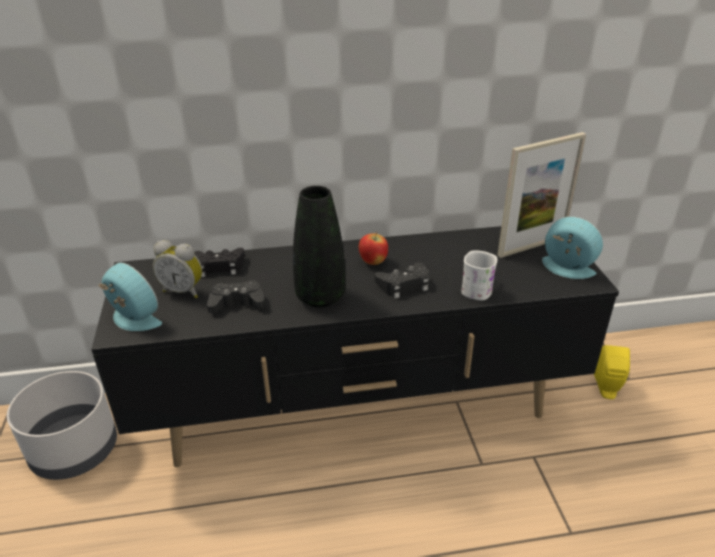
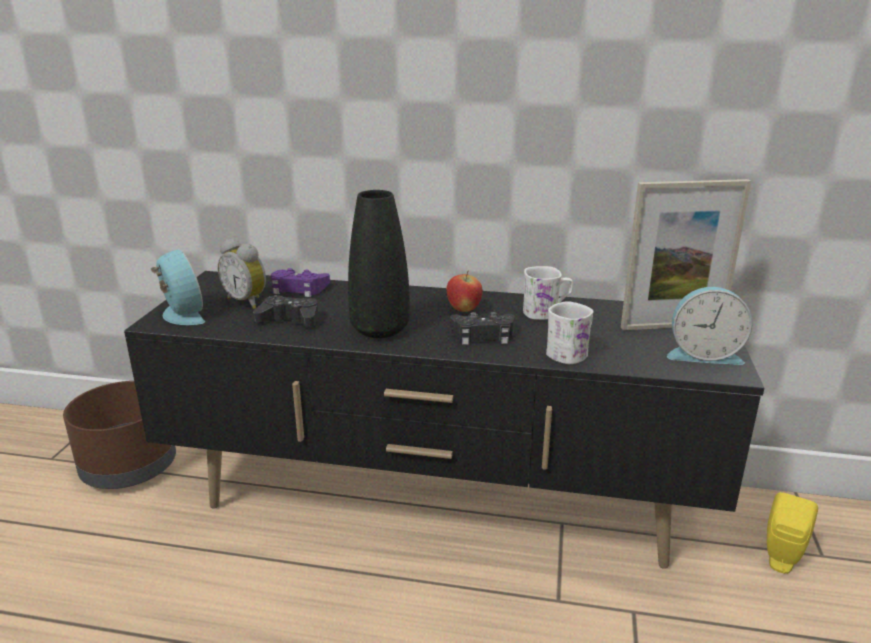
camera: 20 degrees right, 10 degrees down
(75, 449) = (130, 467): grey planter -> brown planter
(219, 266) = (298, 288): black game controller -> purple game controller
(436, 251) = (546, 312): none -> white mug
(566, 269) = (703, 354): alarm clock -> alarm clock turned 135 degrees clockwise

